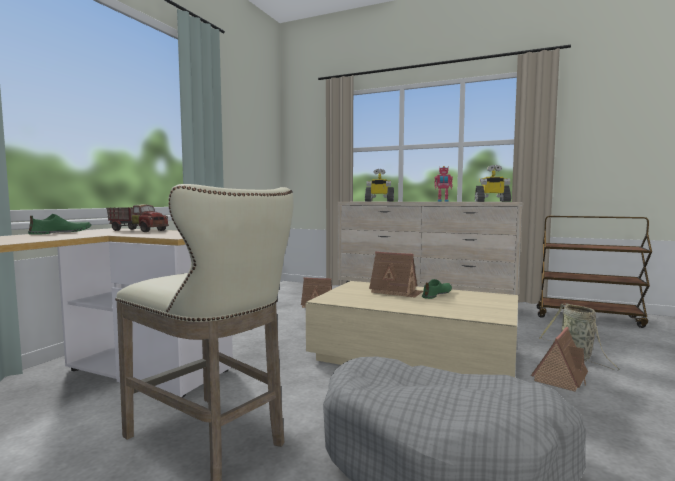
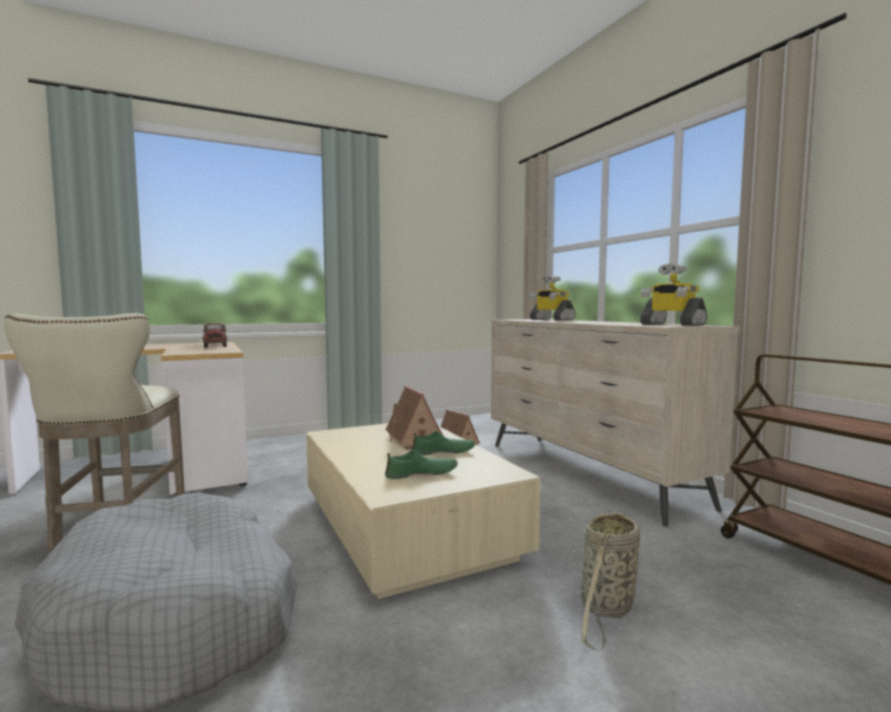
camera: 40 degrees right, 0 degrees up
(61, 232) = (170, 344): green shoe -> green shoe (421, 474)
(442, 201) = (600, 322): toy robot -> none
(560, 377) = (497, 619): toy house -> none

